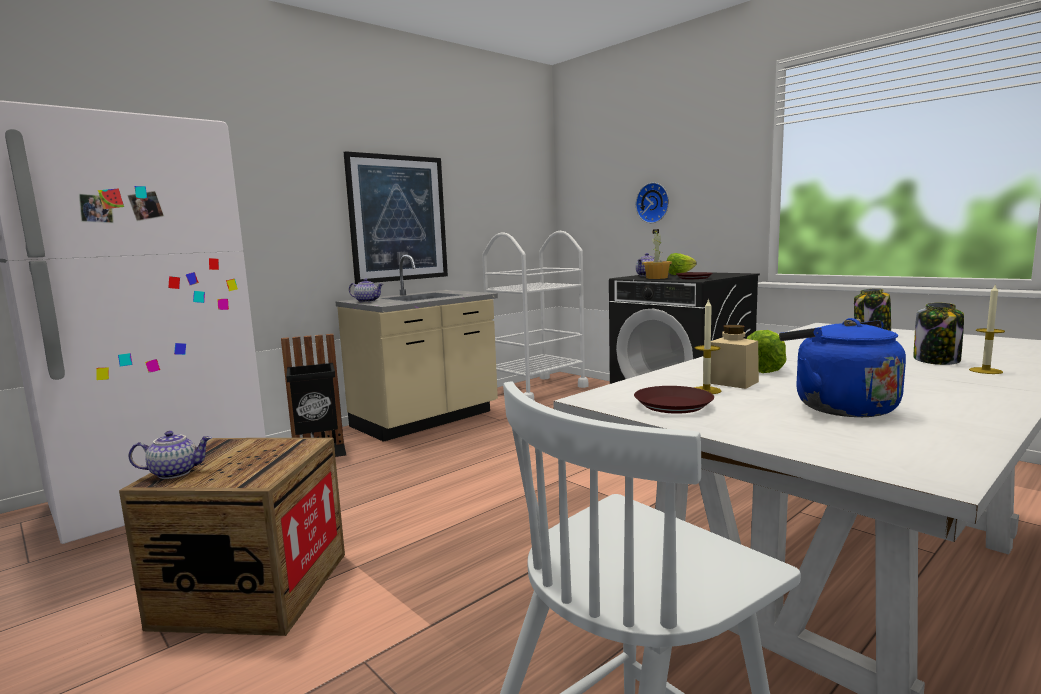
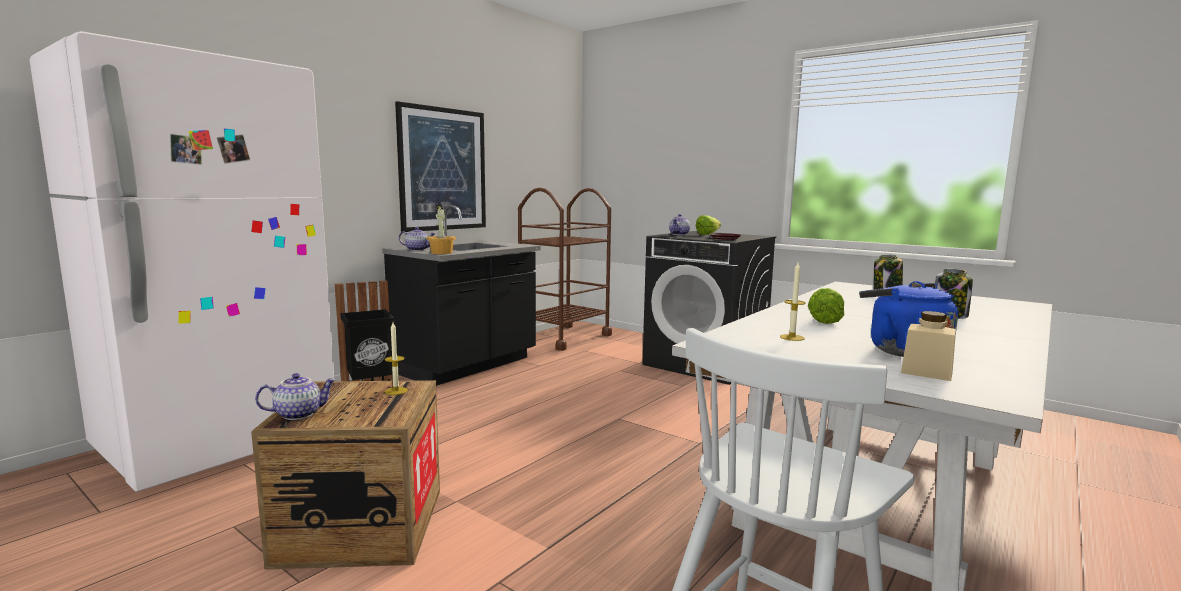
camera: 10 degrees left, 0 degrees up
(426, 420) = (467, 366): beige counter -> black counter
(537, 389) = (564, 337): white cart -> brown cart
(653, 203) = (678, 167): wall clock -> none
(657, 278) = (691, 237): potted plant -> potted plant (441, 253)
(672, 405) = (775, 350): brown plate -> none
(732, 382) = (807, 331): beige jar -> beige jar (926, 372)
(985, 371) = (990, 324): candle -> candle (396, 391)

